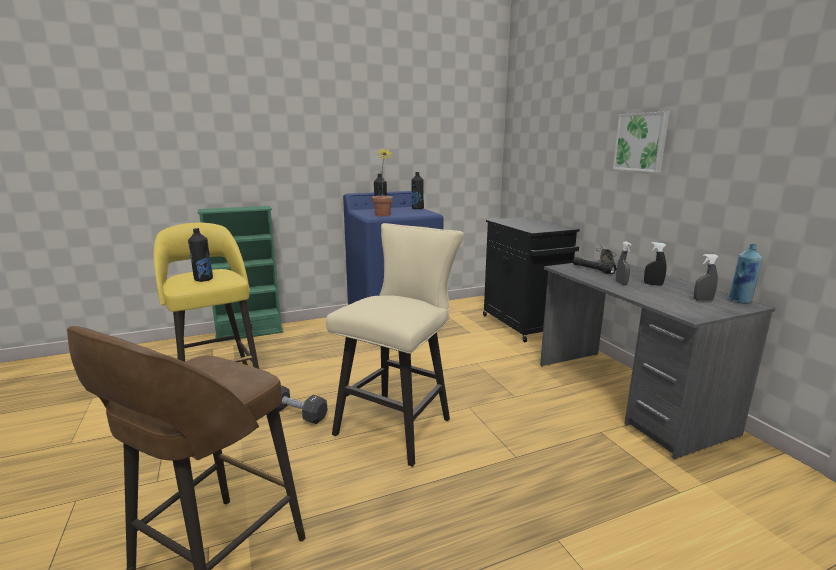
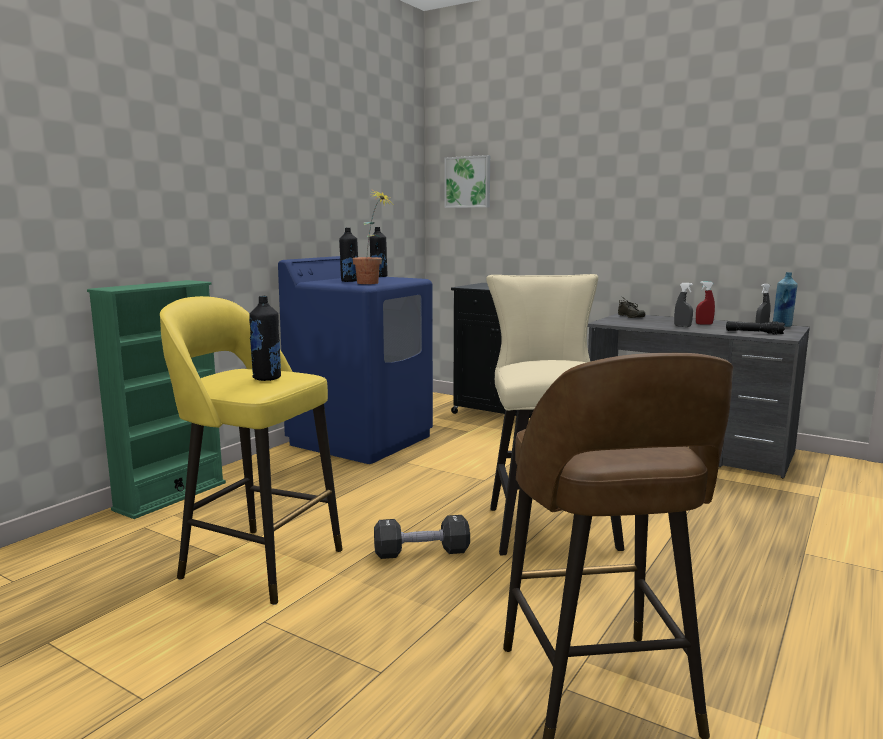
camera: 35 degrees left, 5 degrees down
(593, 270) = (633, 321): black flashlight -> black flashlight (754, 333)
(641, 142) = (643, 187): picture -> picture (468, 182)
(653, 284) = (704, 324): black spray bottle -> red spray bottle

